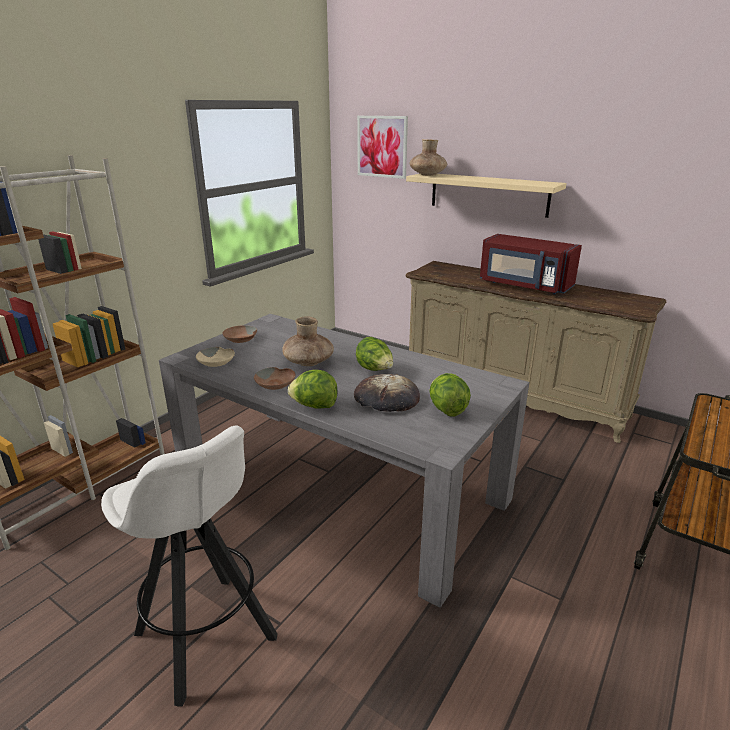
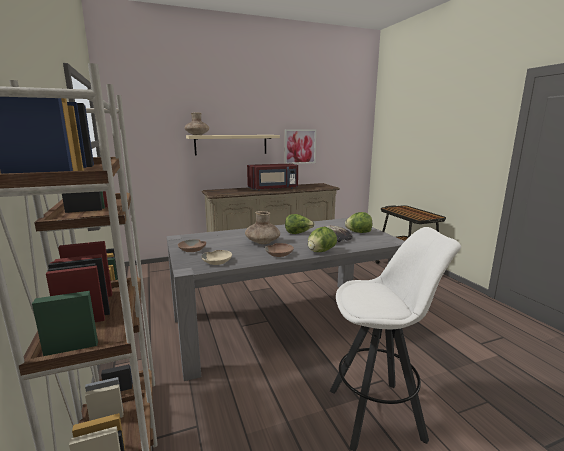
camera: 55 degrees left, 10 degrees down
(382, 146) = (150, 119): picture -> picture (300, 146)

